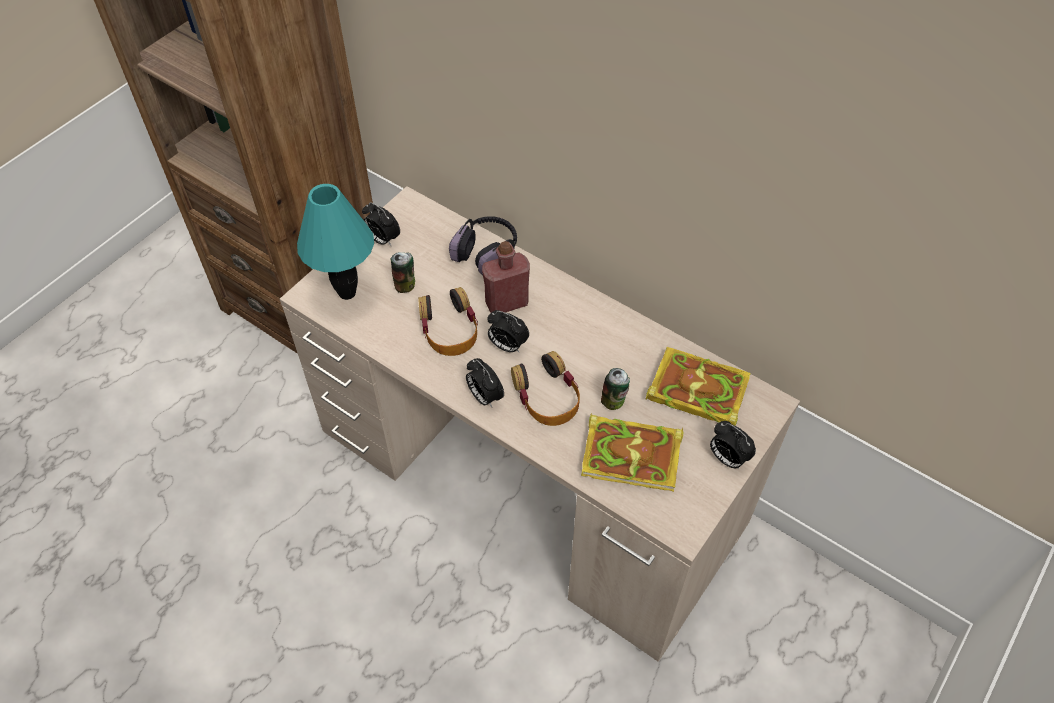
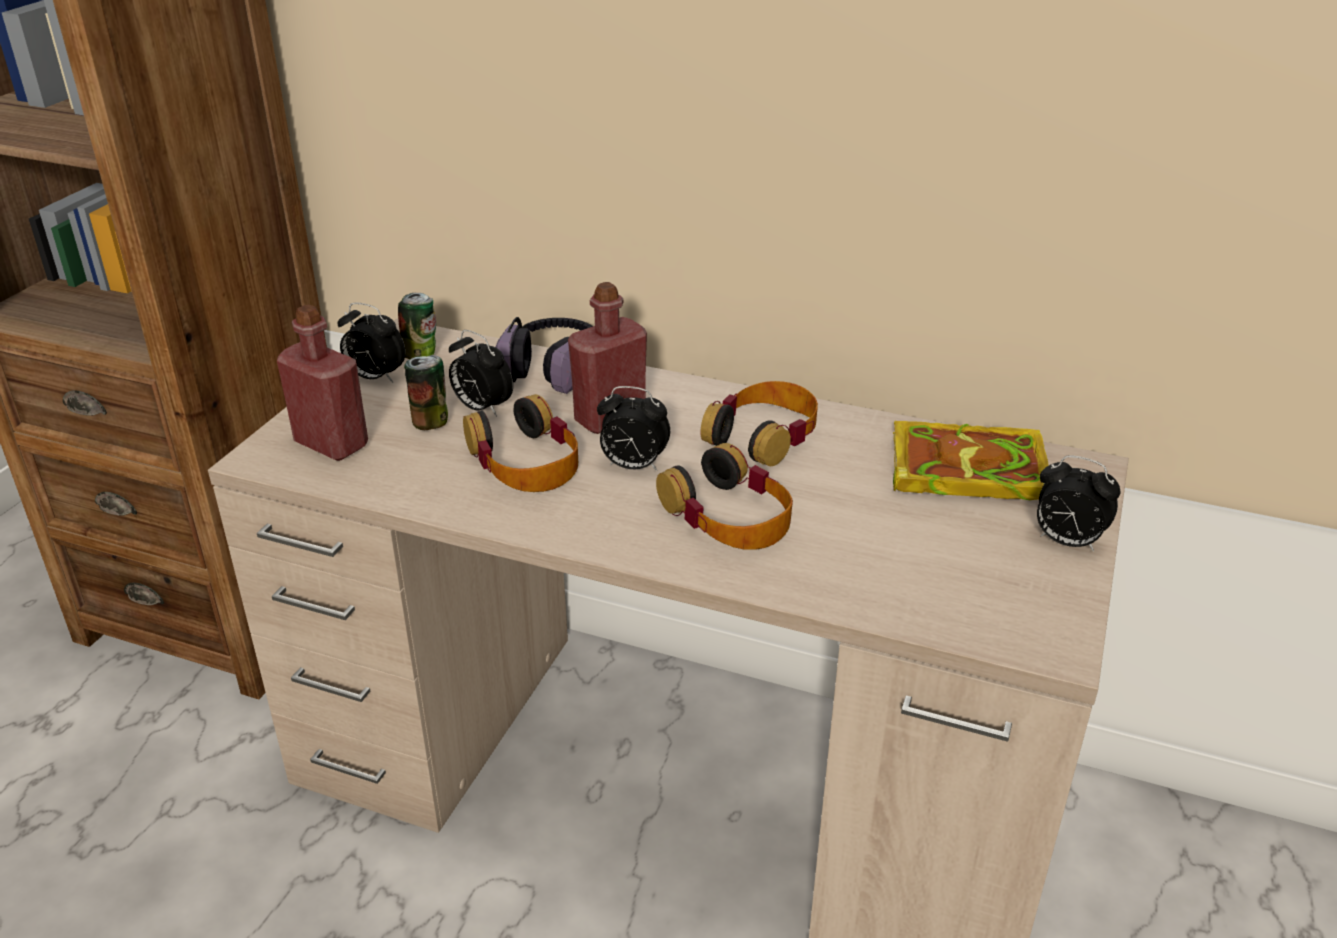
camera: 15 degrees left, 20 degrees down
(347, 292) = (331, 444): turquoise table lamp -> red bottle
(484, 397) = (621, 533): alarm clock -> alarm clock (482, 408)
(590, 336) = (763, 435): none -> headphones
(614, 401) = (843, 504): can -> can (422, 355)
(634, 455) = (913, 564): book -> none

